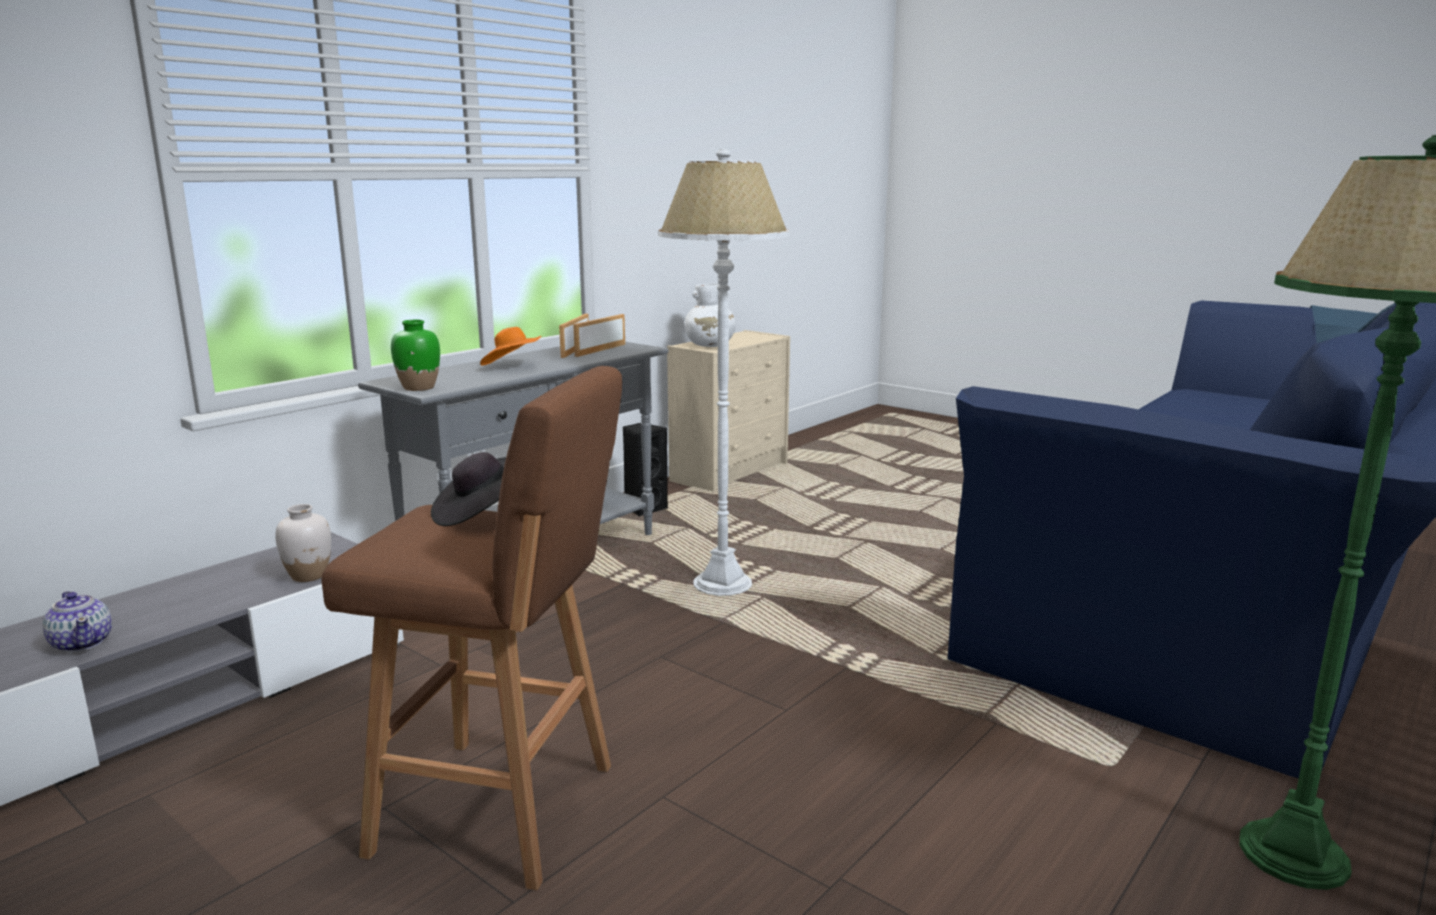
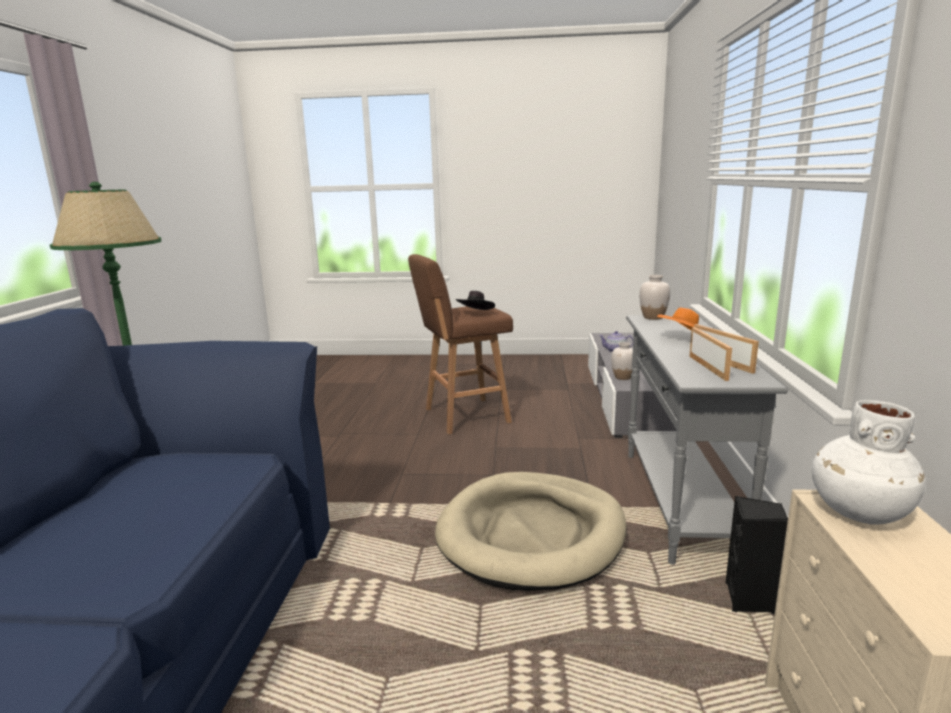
camera: 145 degrees right, 0 degrees up
(418, 388) = (653, 317): green vase -> white vase
(722, 584) = (532, 534): white floor lamp -> beige dog bed

